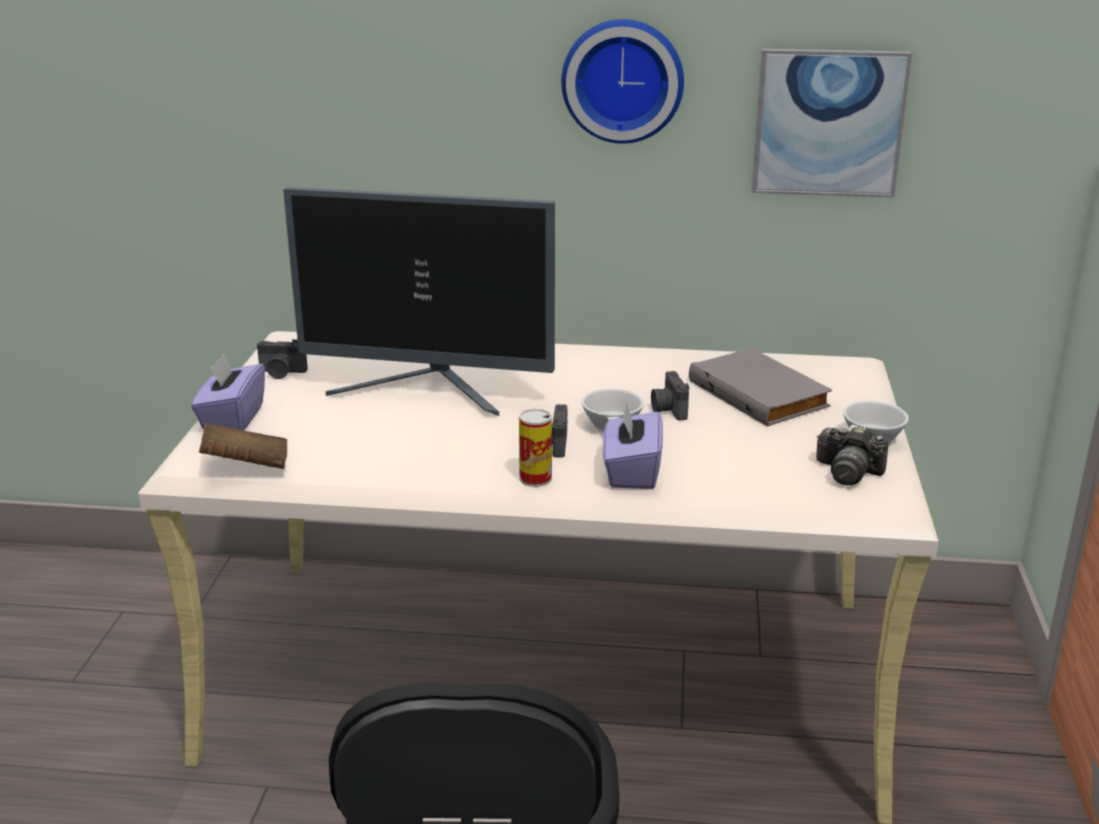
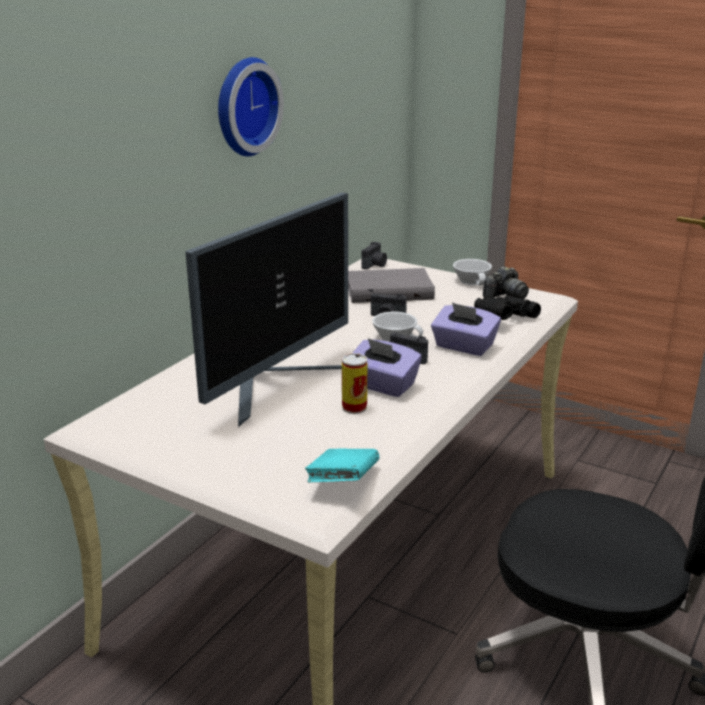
camera: 65 degrees left, 0 degrees up
(232, 418) = (238, 477): purple tissue box -> purple tissue box (382, 386)
(246, 467) = (343, 482): brown book -> turquoise book
(281, 373) = (166, 439): camera -> camera (375, 265)
(535, 478) = (450, 376): can -> can (354, 407)
(756, 484) = (503, 319): none -> black binoculars
(828, 122) = (331, 110): picture -> none

